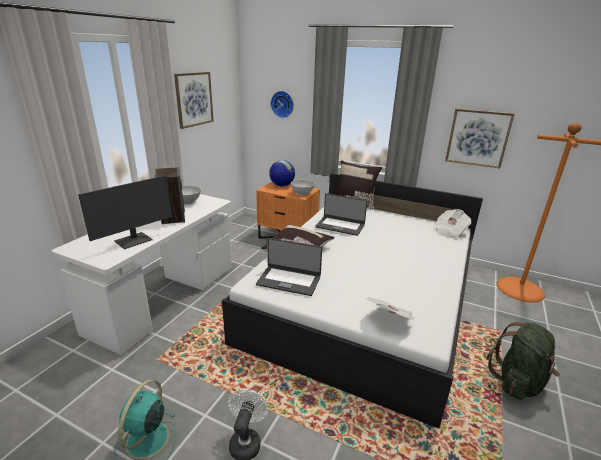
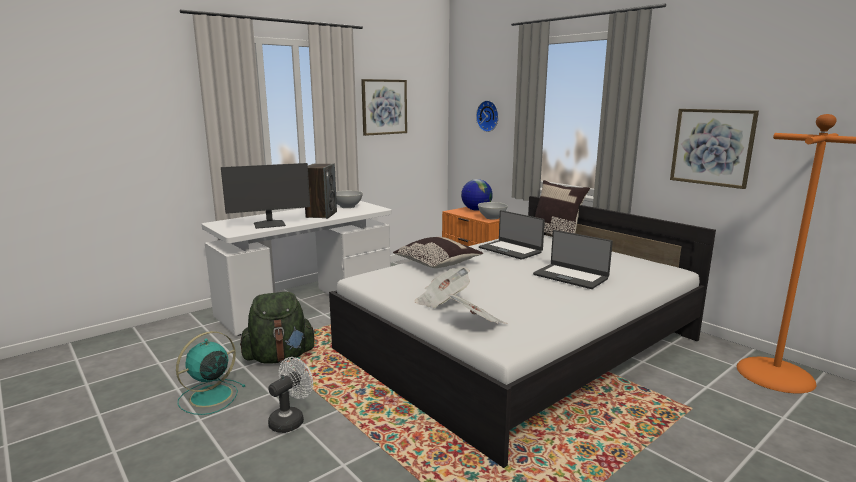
camera: 25 degrees right, 10 degrees down
(289, 280) = (400, 281): laptop -> laptop (571, 276)
(450, 231) = (659, 271): newspaper -> newspaper (442, 301)
(518, 382) = (663, 460): green backpack -> green backpack (279, 357)

